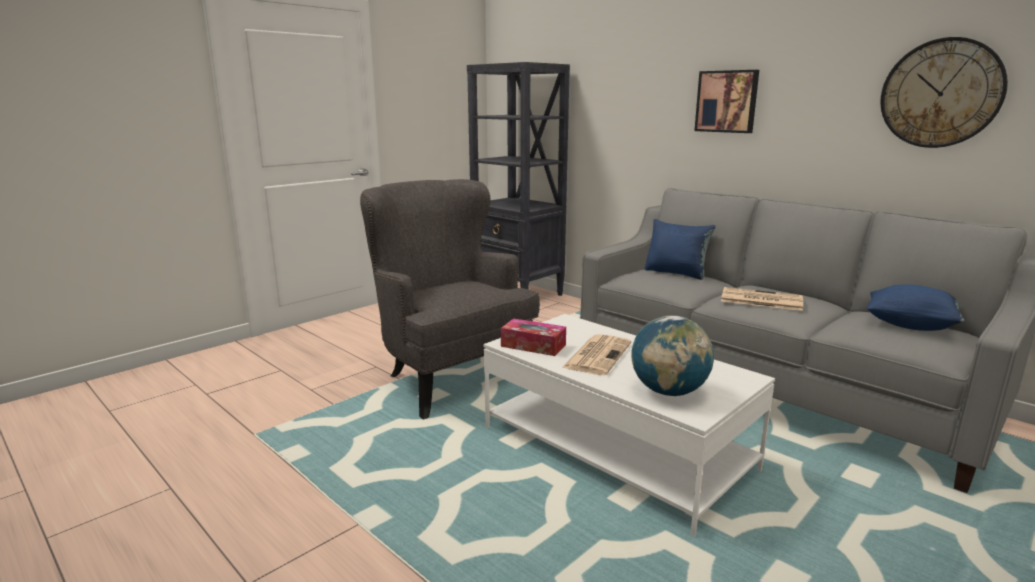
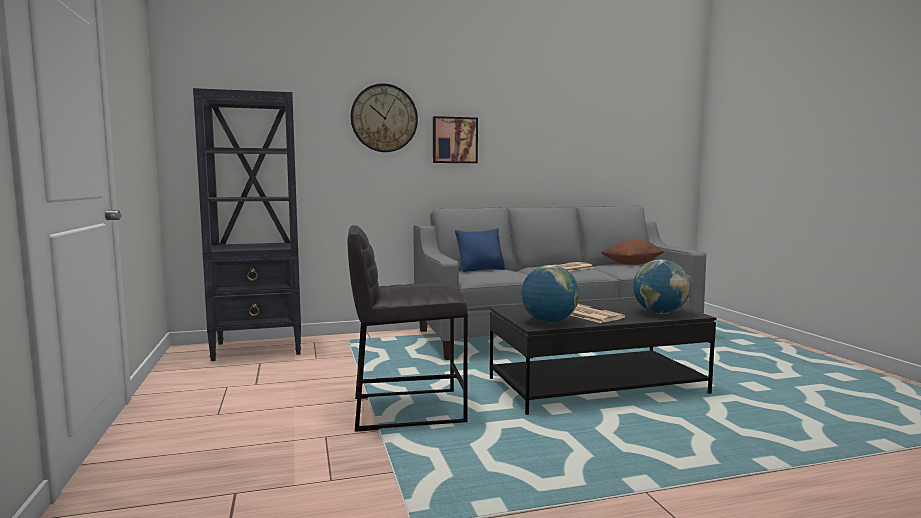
camera: 60 degrees left, 10 degrees down
(450, 377) = (407, 409): grey armchair -> grey stool
(533, 345) = (549, 322): tissue box -> globe
(615, 449) = (596, 386): white coffee table -> black coffee table
(910, 326) = (632, 264): blue pillow -> brown pillow
(941, 93) = (580, 137): wall clock -> wall clock (384, 118)

